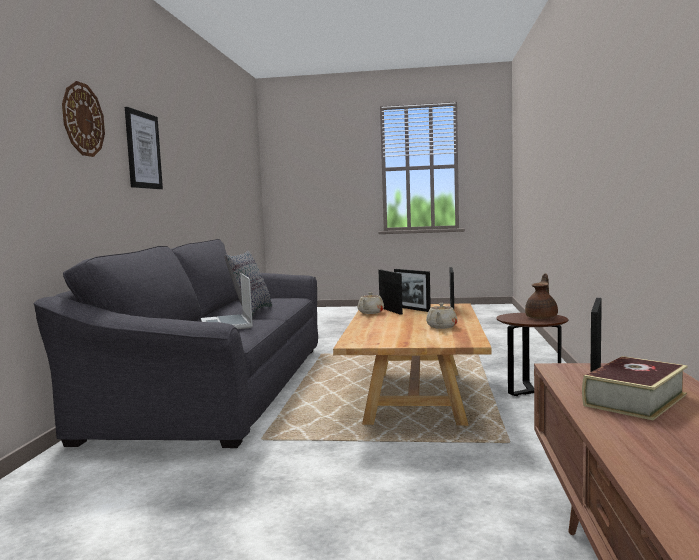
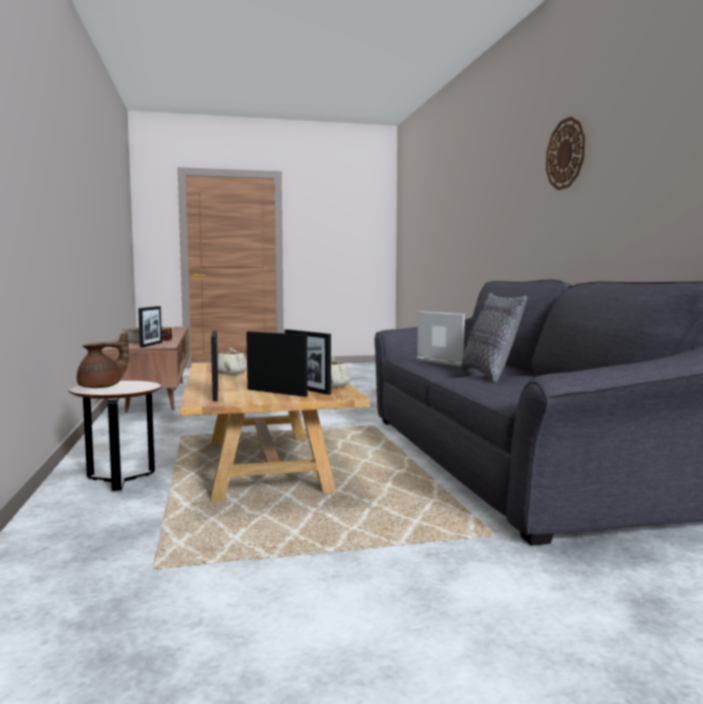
camera: 160 degrees right, 0 degrees up
(143, 150) = (647, 146): picture -> none
(542, 317) = (102, 387): brown teapot -> brown teapot turned 135 degrees counterclockwise

